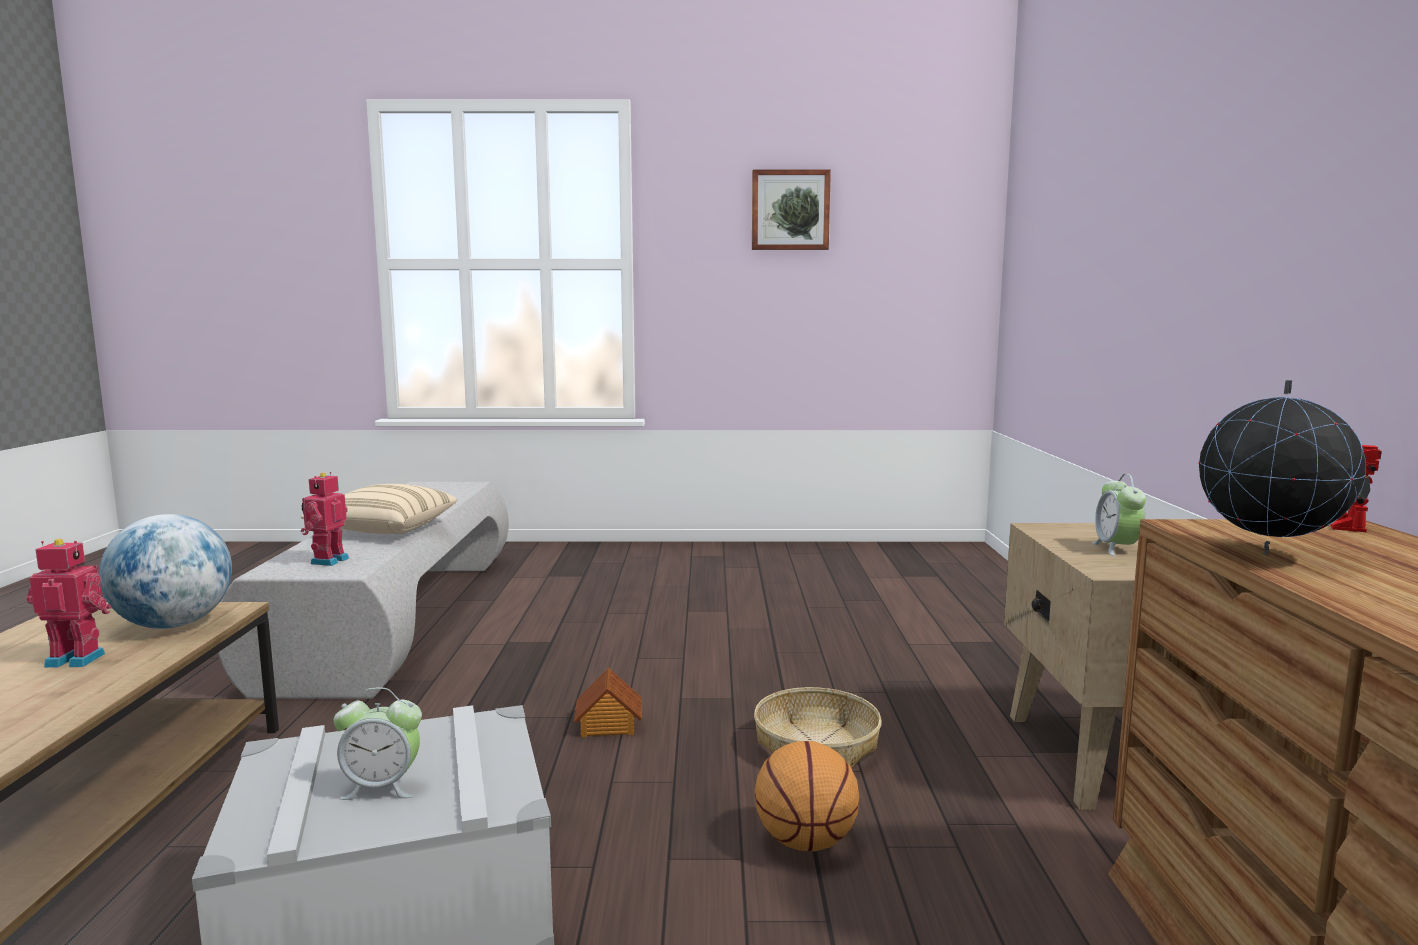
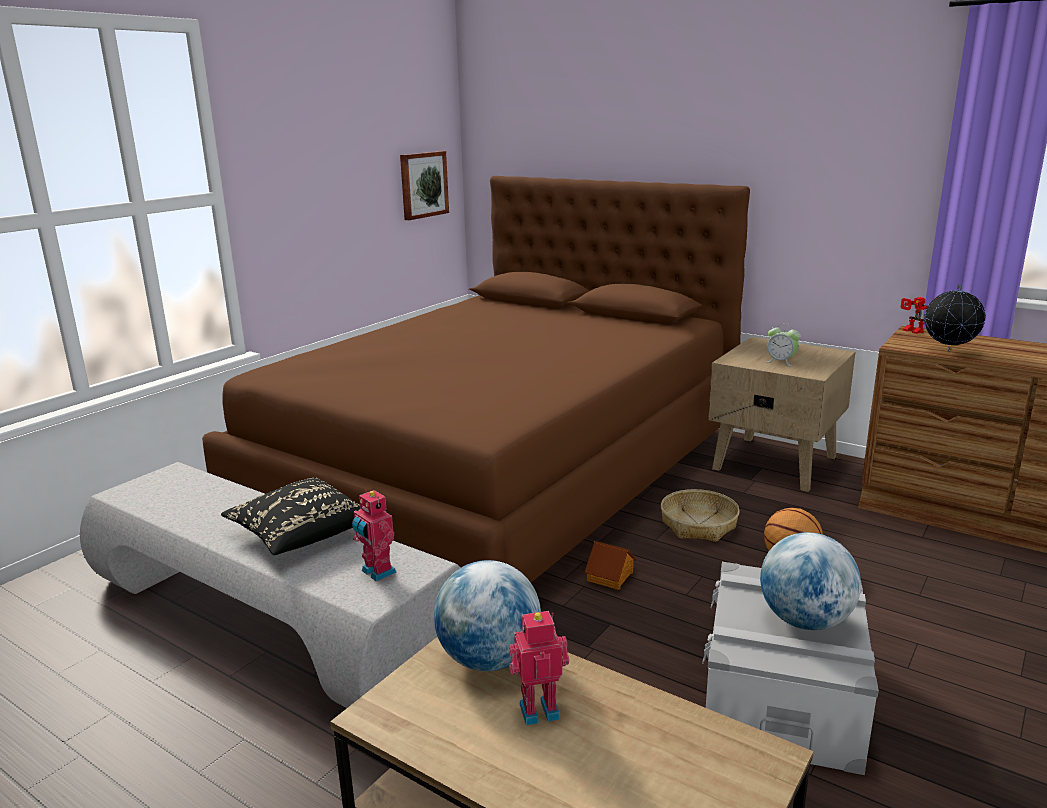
camera: 55 degrees left, 10 degrees up
(77, 659) = (538, 709): toy robot -> toy robot turned 45 degrees clockwise
(382, 787) = (804, 621): alarm clock -> globe
(384, 530) = (300, 535): beige pillow -> black pillow
(775, 614) = (503, 474): none -> brown bed
(790, 210) = (338, 133): picture -> picture (423, 184)

